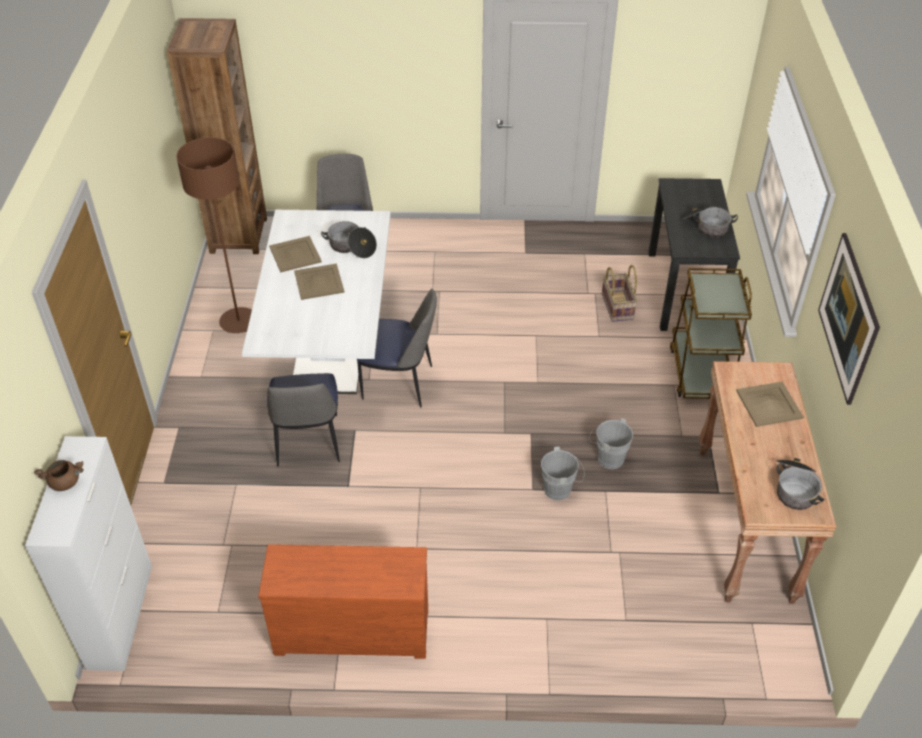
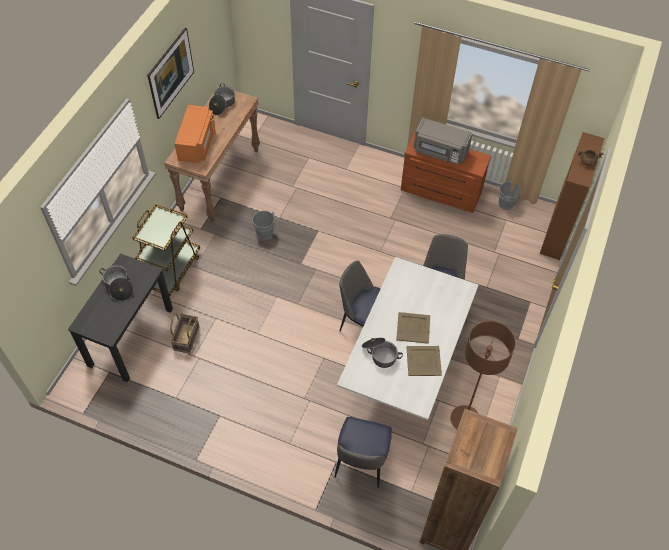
camera: 160 degrees left, 10 degrees up
(120, 615) = (556, 233): white cabinet -> brown cabinet
(360, 570) = (440, 151): none -> grey microwave
(560, 489) = (303, 225): grey bucket -> grey bucket (504, 203)
(769, 404) = (197, 144): beige tray -> orange microwave

